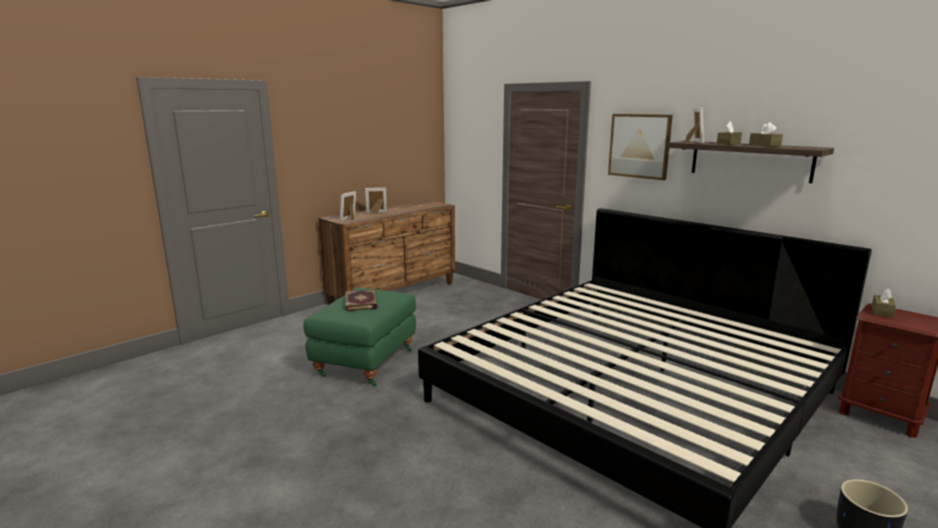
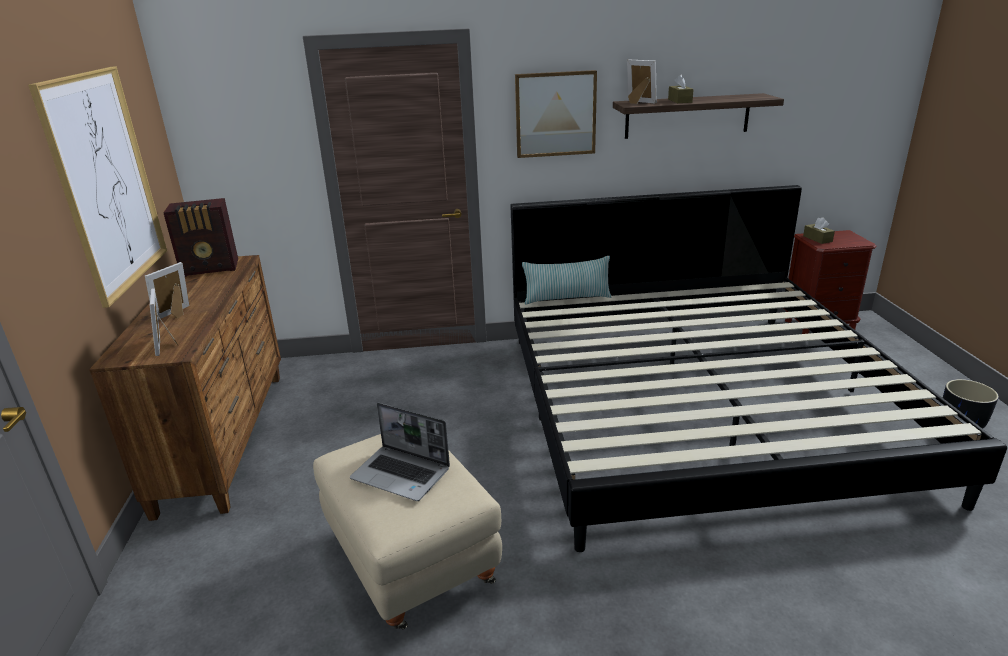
camera: 50 degrees left, 10 degrees up
(361, 302) = (402, 474): book -> laptop
(365, 362) = (410, 561): green ottoman -> beige ottoman
(375, 144) = (106, 182): none -> picture
(426, 204) = (211, 268): none -> radio
(622, 291) = (567, 298): none -> pillow
(764, 145) = (717, 99): brown tissue box -> none

